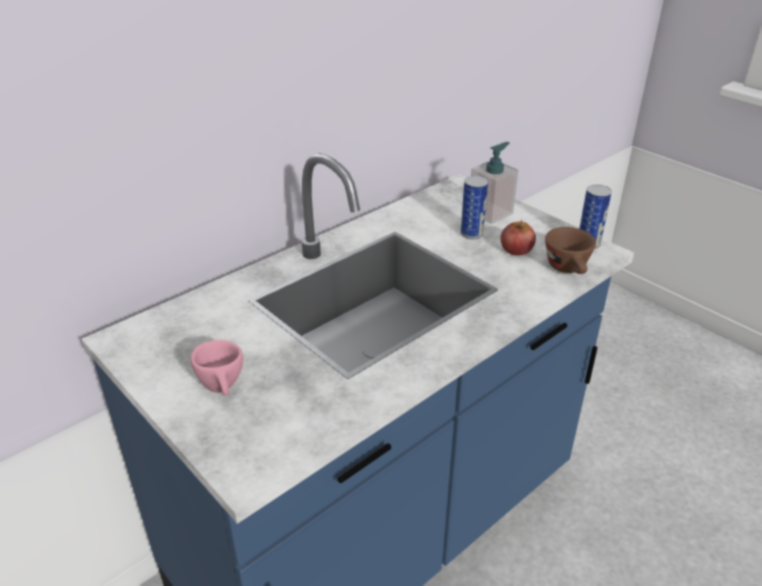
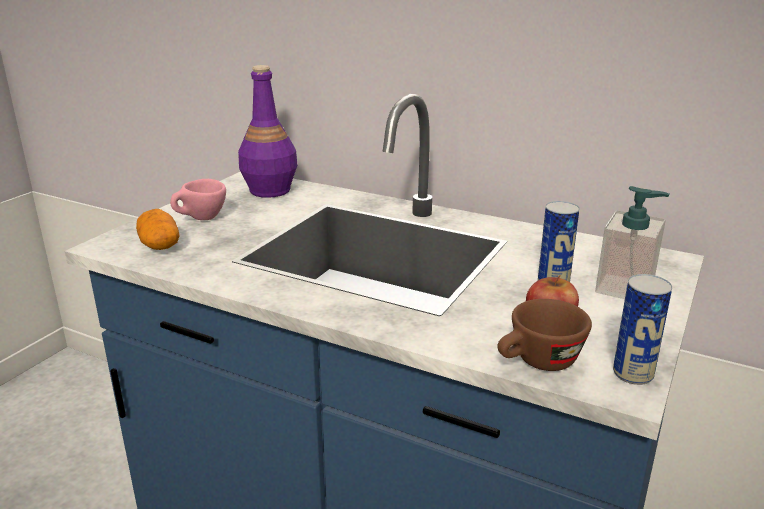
camera: 70 degrees right, 10 degrees down
(177, 329) = (270, 191): none -> purple bottle
(276, 427) = (159, 245): none -> potato

